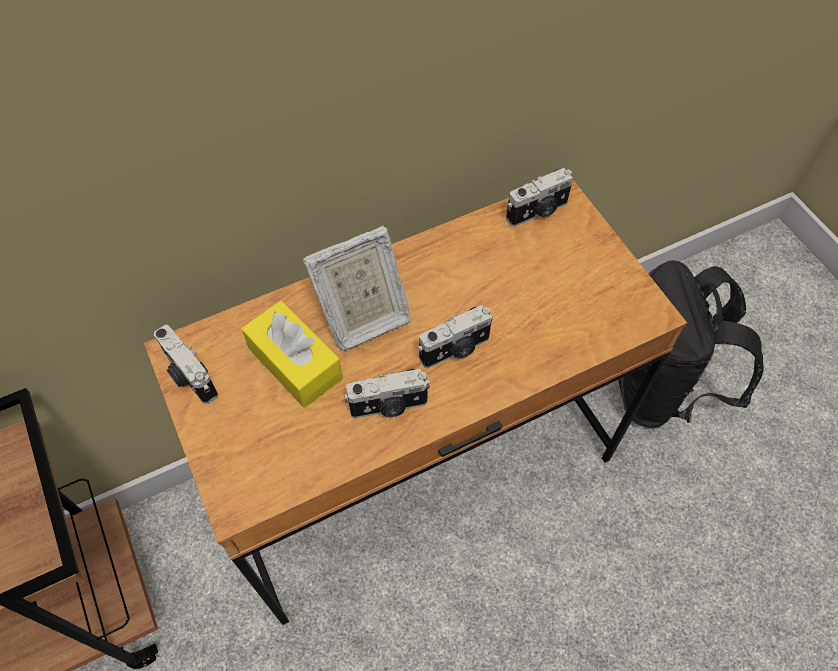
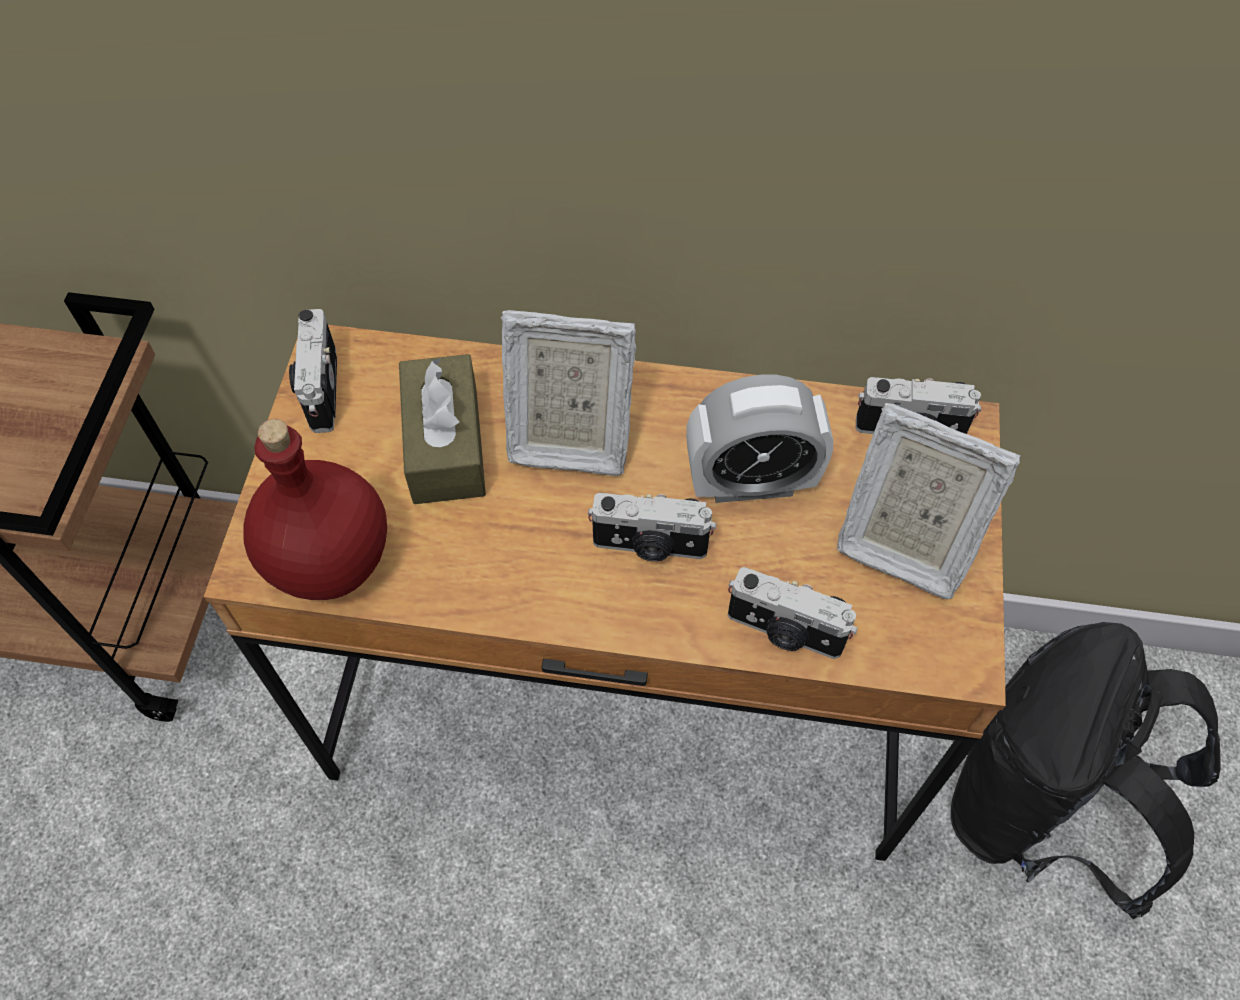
camera: 35 degrees right, 0 degrees up
(280, 469) = (331, 558): none -> red bottle
(295, 363) = (445, 444): yellow tissue box -> brown tissue box
(389, 406) = (511, 564): camera -> camera (784, 632)
(480, 284) = (751, 482): none -> alarm clock
(579, 271) = (903, 542): none -> picture frame

